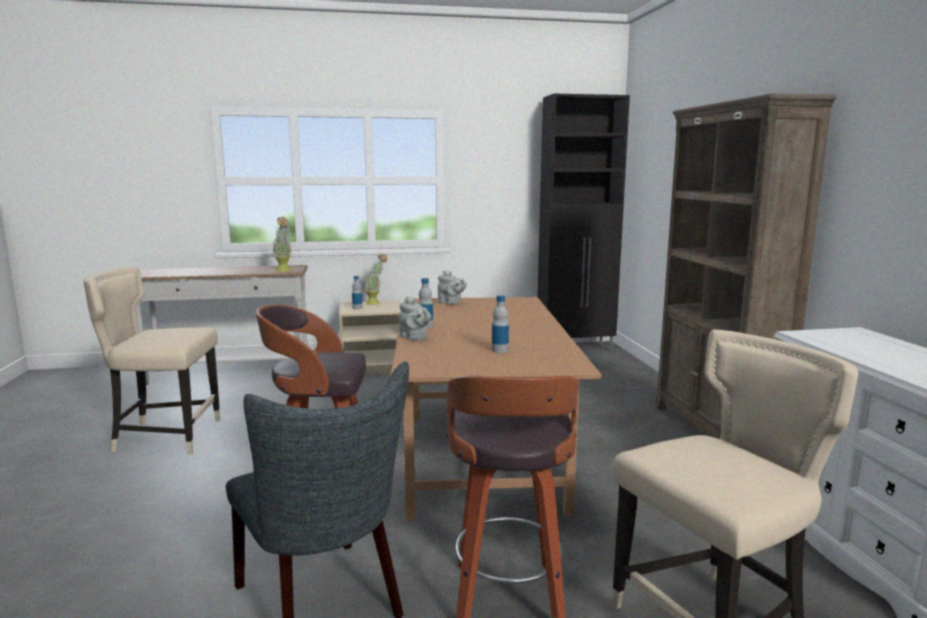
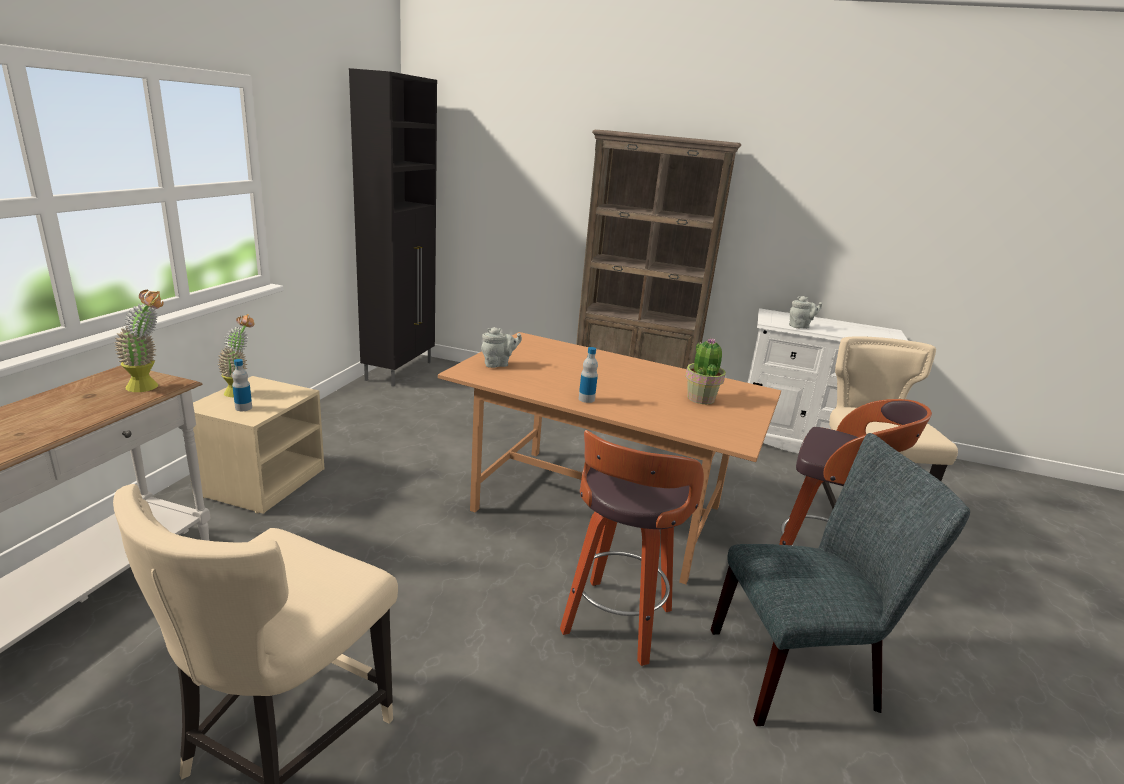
camera: 65 degrees left, 10 degrees up
(415, 338) = (630, 415): grey teapot -> grey teapot (800, 326)
(500, 350) = (701, 398): bottle -> potted plant

